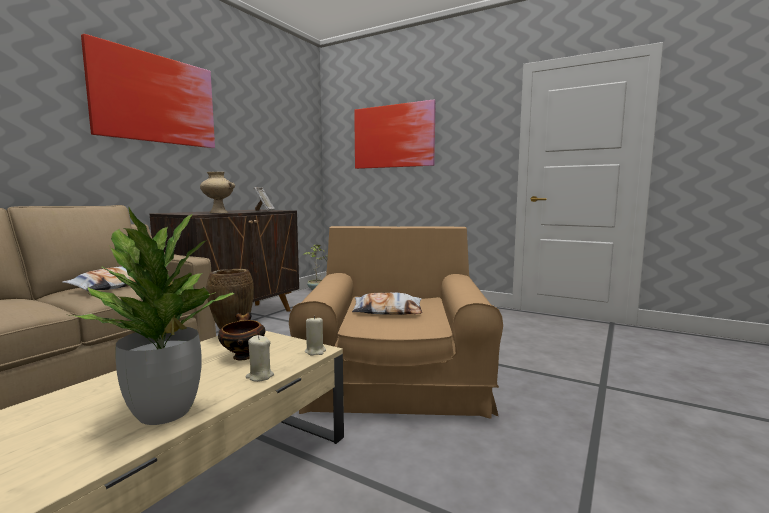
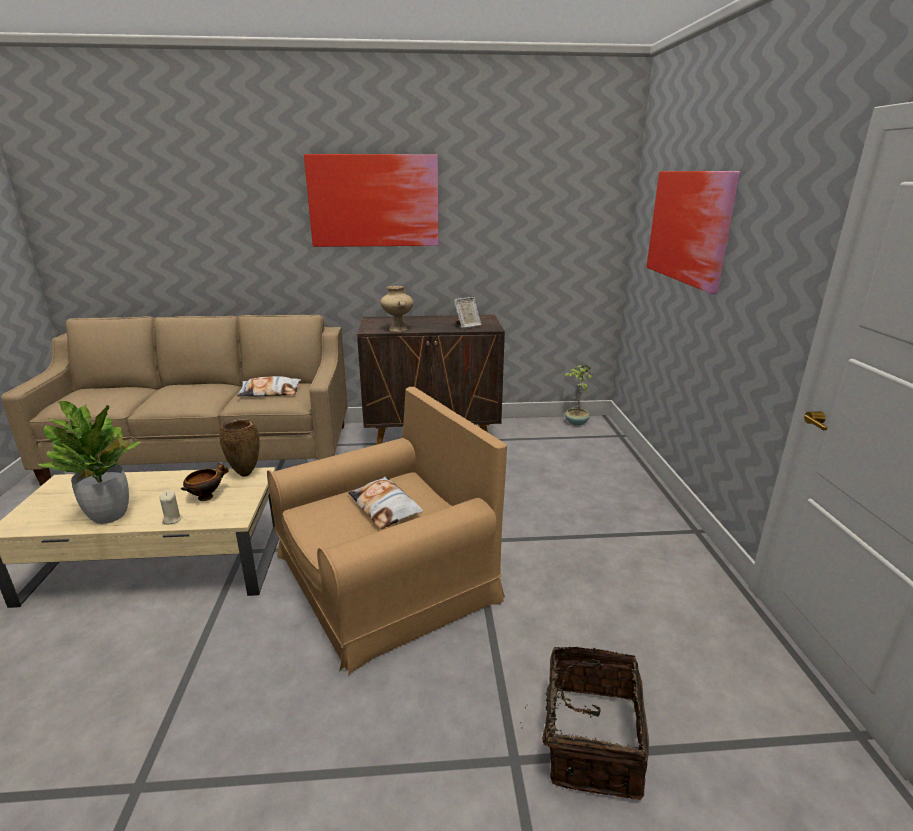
camera: 55 degrees right, 15 degrees up
(315, 351) = (232, 519): beige candle -> none
(596, 365) = (589, 741): none -> basket

